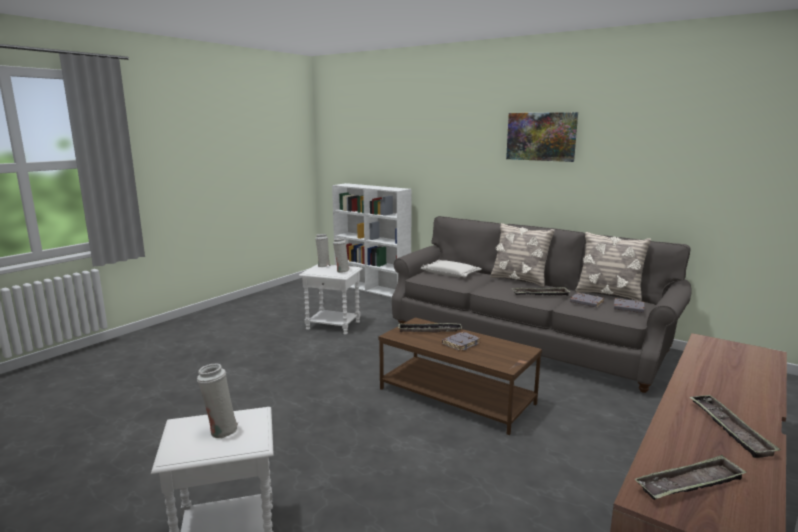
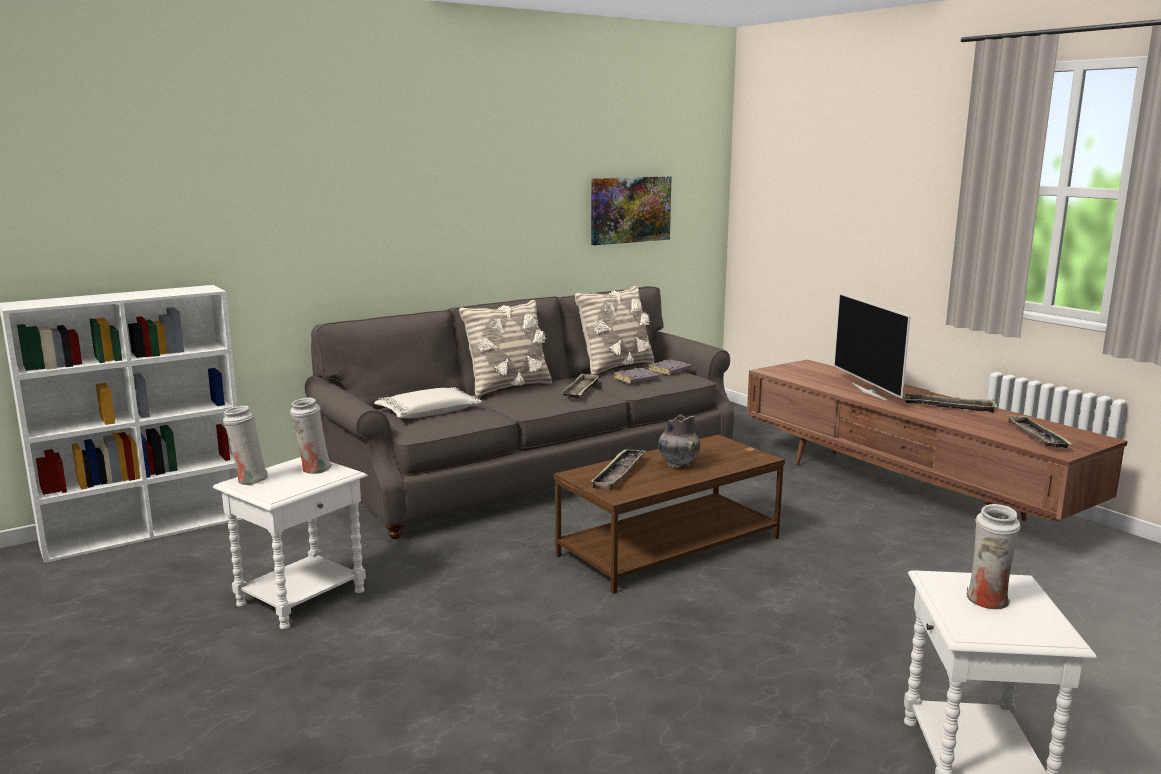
camera: 70 degrees left, 0 degrees up
(461, 343) = (677, 465): grey book -> grey vase
(541, 136) = (452, 164): picture -> picture (630, 209)
(715, 385) = (870, 391): none -> television

